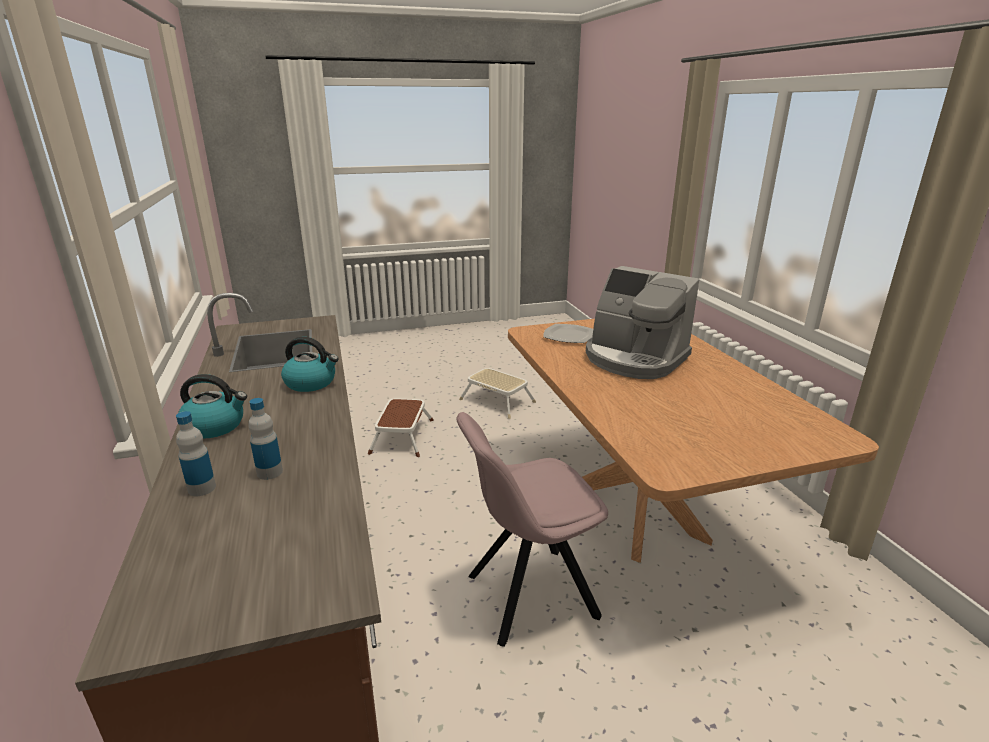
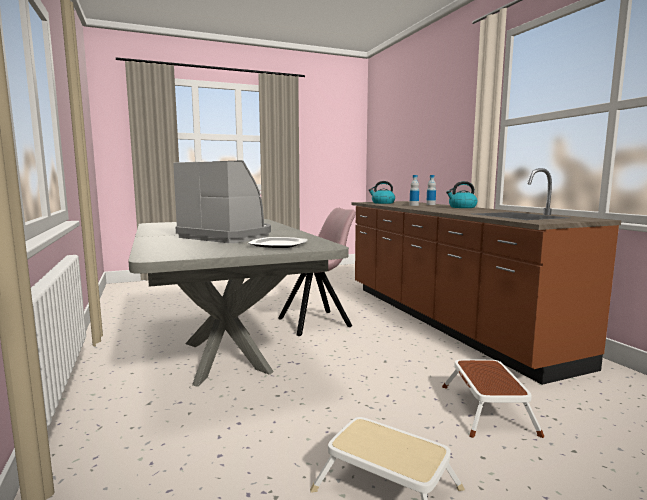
camera: 175 degrees right, 15 degrees down
(311, 383) = (449, 211): kettle -> kettle (382, 203)
(638, 510) = (226, 356): brown dining table -> grey dining table

